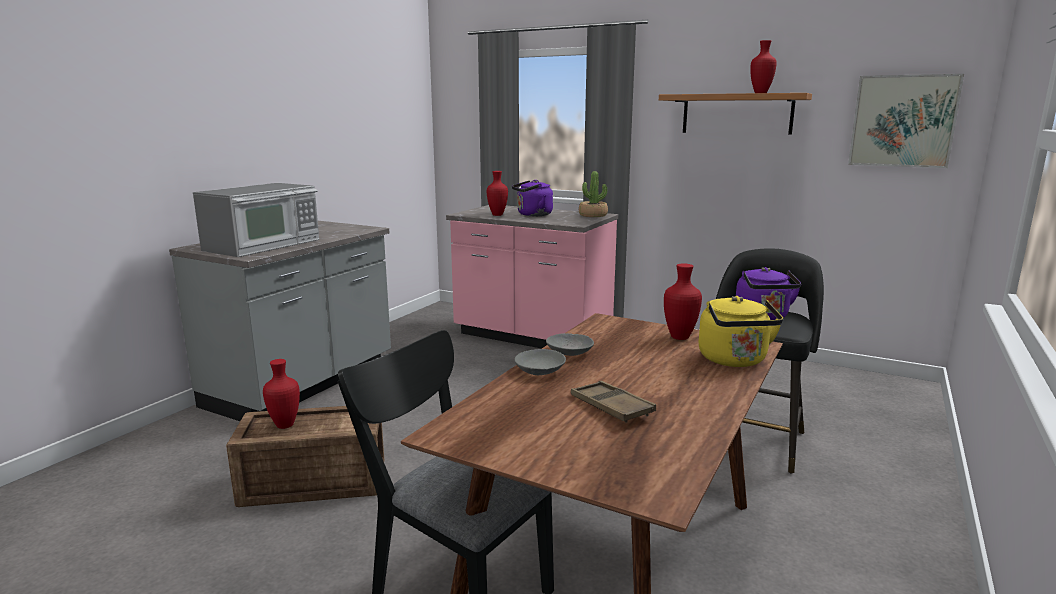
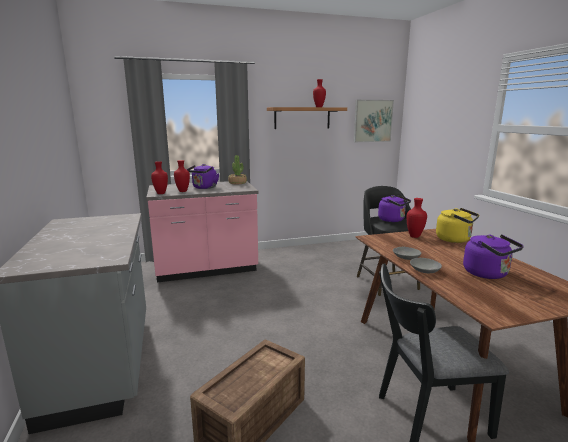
camera: 45 degrees left, 0 degrees up
(264, 245) = (88, 248): microwave -> none
(284, 426) = (237, 386): red vase -> red vase (161, 193)
(611, 407) = (488, 274): brown tray -> purple kettle

